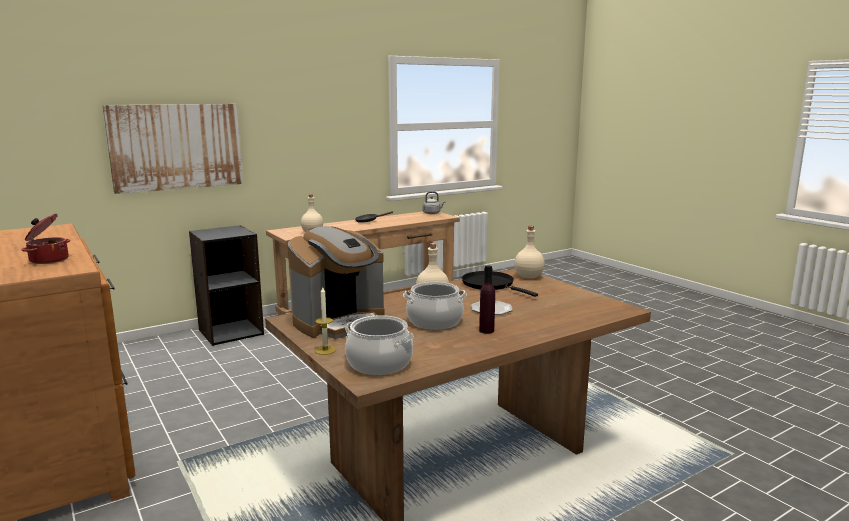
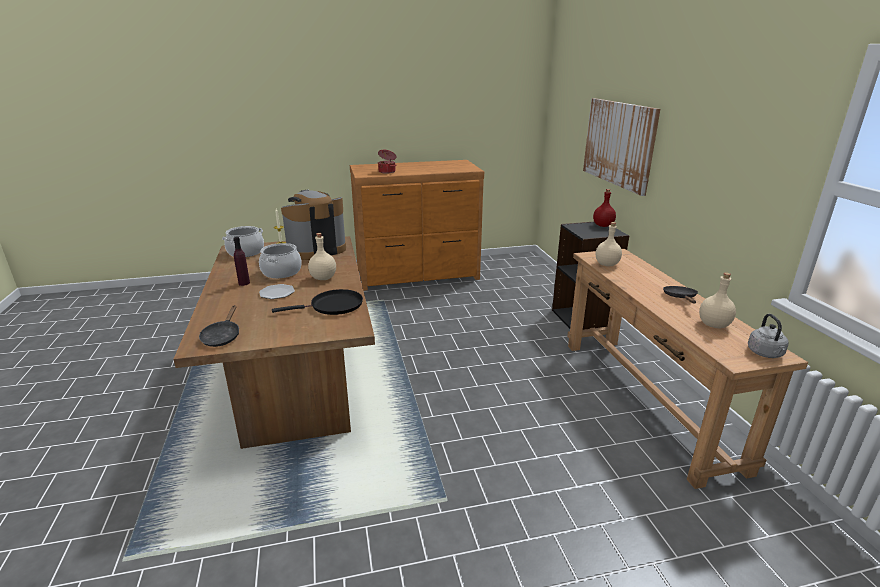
camera: 110 degrees right, 10 degrees up
(208, 230) = (603, 225): none -> red bottle
(340, 323) = (316, 250): coffee machine -> coffee machine turned 75 degrees clockwise
(529, 276) = (336, 330): beige bottle -> beige bottle (714, 325)
(596, 305) = (222, 336): none -> black frying pan

